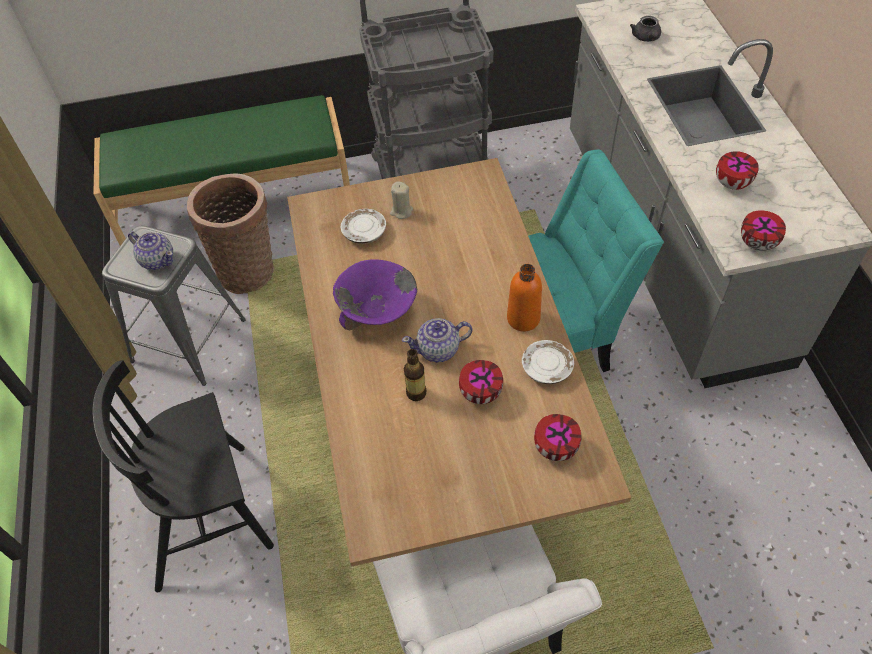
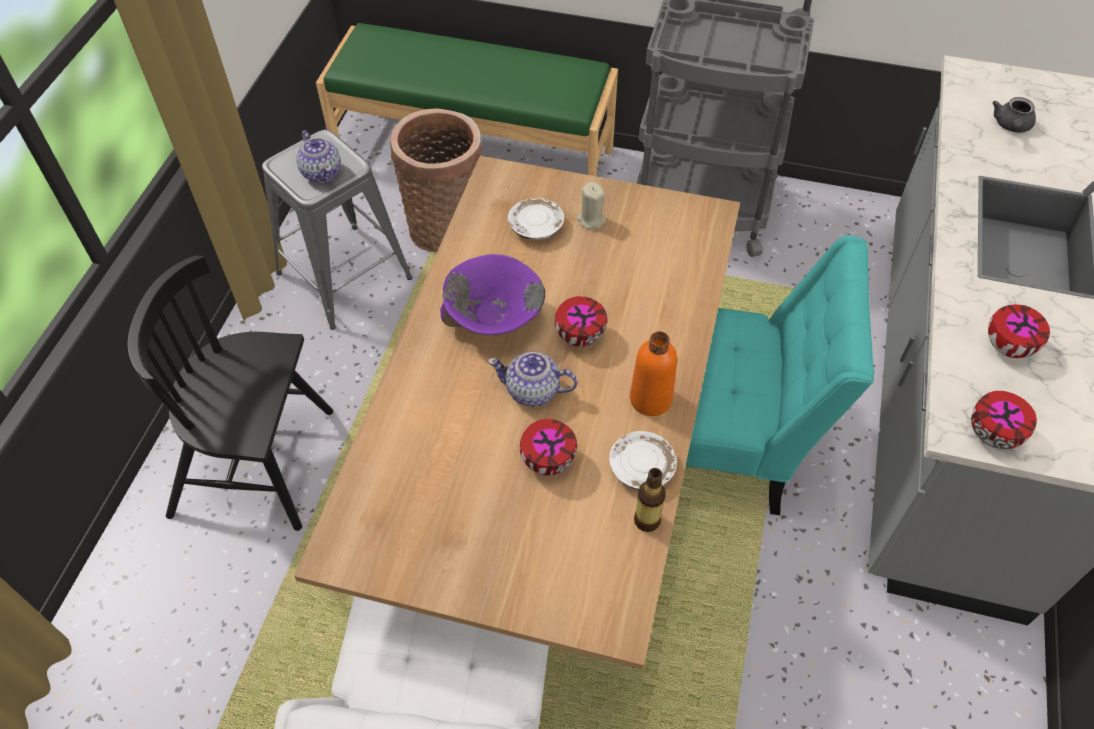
camera: 25 degrees right, 0 degrees up
(416, 393) = (478, 427): bottle -> bottle (647, 520)
(555, 447) = (592, 562): bowl -> bowl (580, 335)

